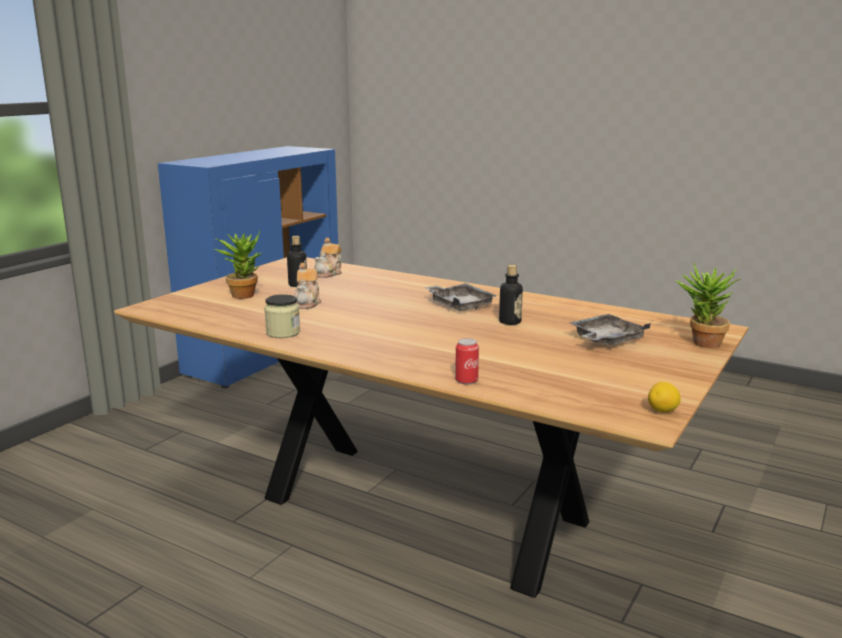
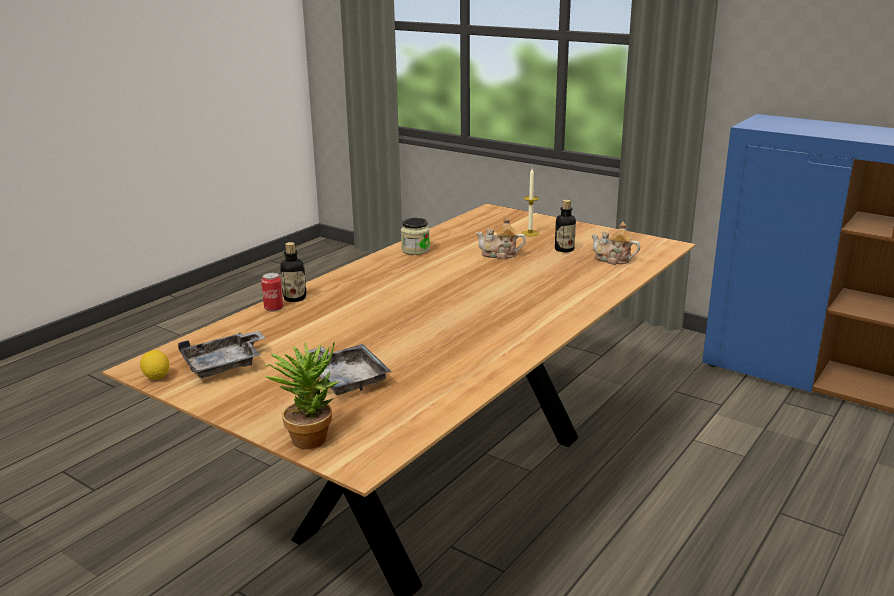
camera: 95 degrees right, 5 degrees up
(243, 294) = (530, 233): potted plant -> candle
(459, 305) = (489, 315): grey tray -> grey tray (224, 365)
(510, 322) = (423, 335): bottle -> bottle (295, 298)

